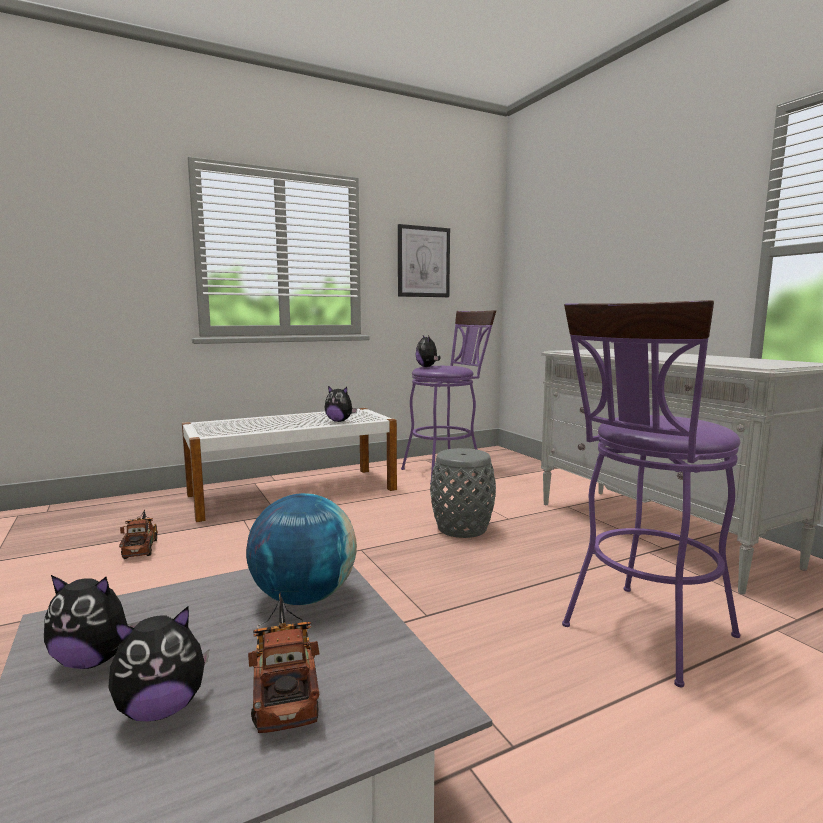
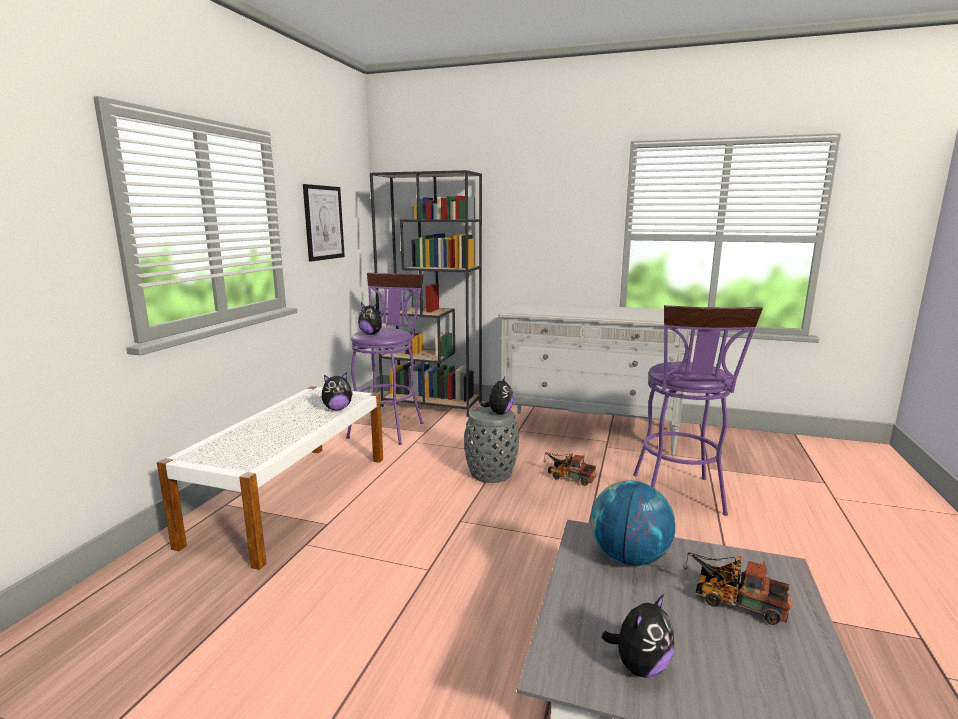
camera: 45 degrees left, 5 degrees up
(141, 547) = (259, 621): toy truck -> toy truck (568, 477)
(161, 709) = (727, 652): plush toy -> plush toy (499, 413)
(522, 465) = (432, 404): none -> bookcase

